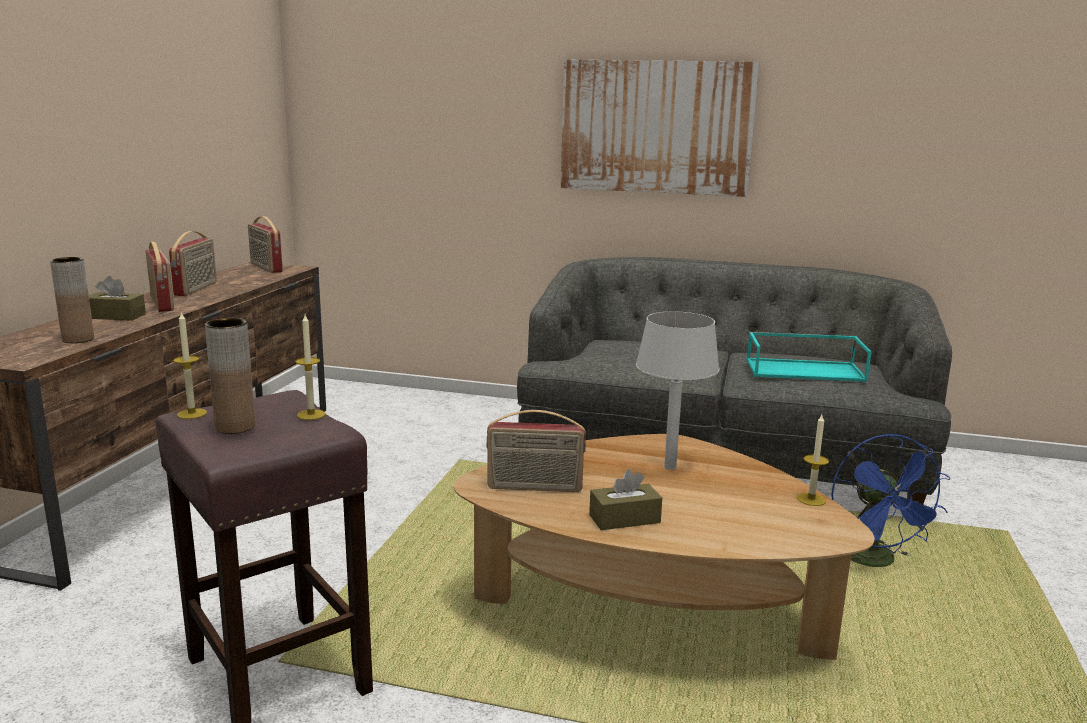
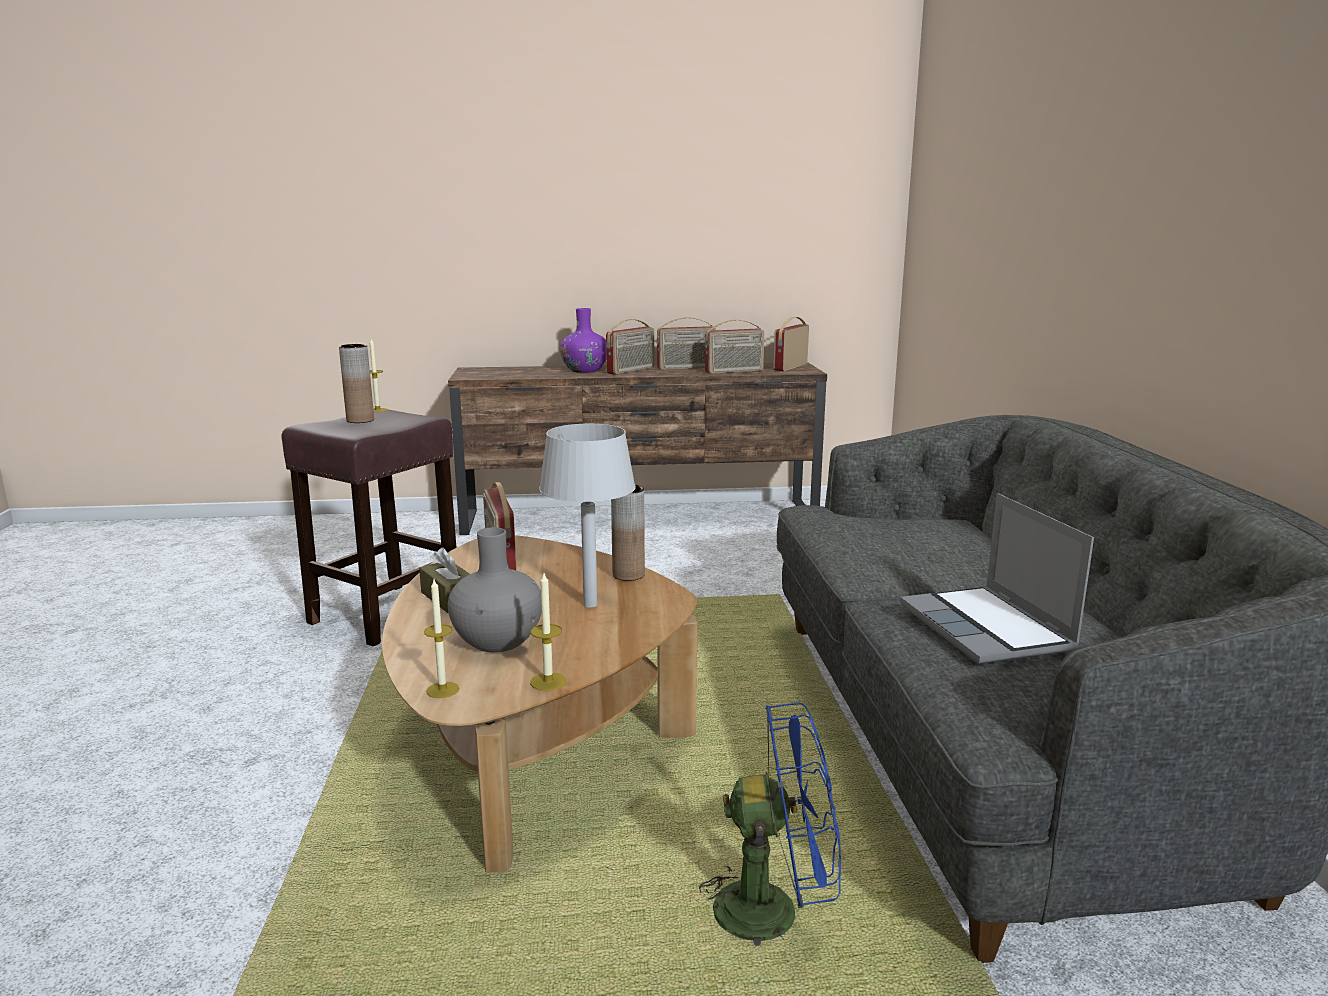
camera: 70 degrees right, 0 degrees up
(78, 339) = (521, 375): brown vase -> brown vase (628, 575)
(116, 316) = (585, 370): brown tissue box -> purple vase
(251, 281) = (734, 371): none -> radio
(311, 415) = (390, 427): candle -> candle (442, 690)
(656, 127) = (1134, 225): picture -> none
(732, 508) = (497, 641): none -> grey vase
(805, 370) = (988, 628): turquoise tray -> laptop
(876, 562) = (774, 909): blue fan -> blue fan turned 150 degrees counterclockwise

